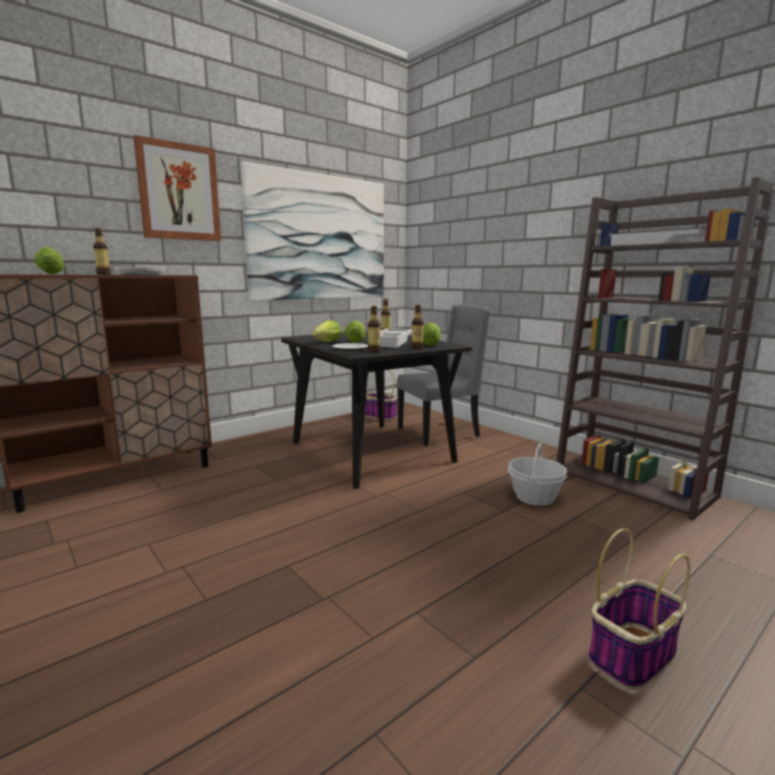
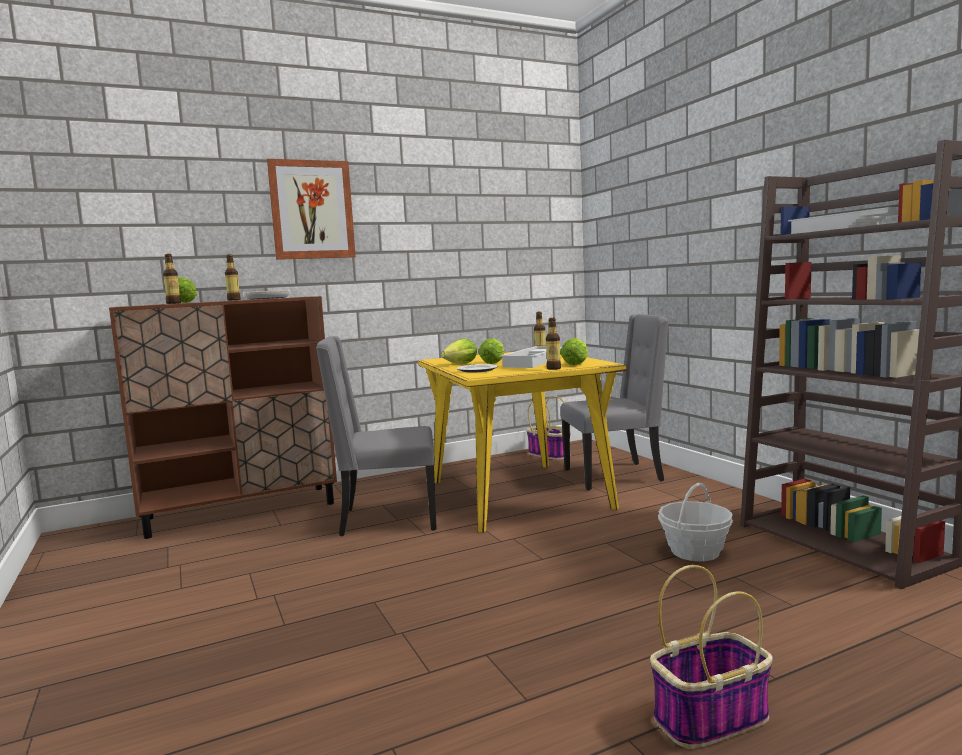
camera: 15 degrees right, 5 degrees down
(265, 479) = (387, 519): none -> grey chair
(319, 238) = (470, 244): picture -> none
(371, 452) = (518, 495): black dining table -> yellow dining table
(374, 351) = (499, 373): bottle -> bottle (173, 303)

